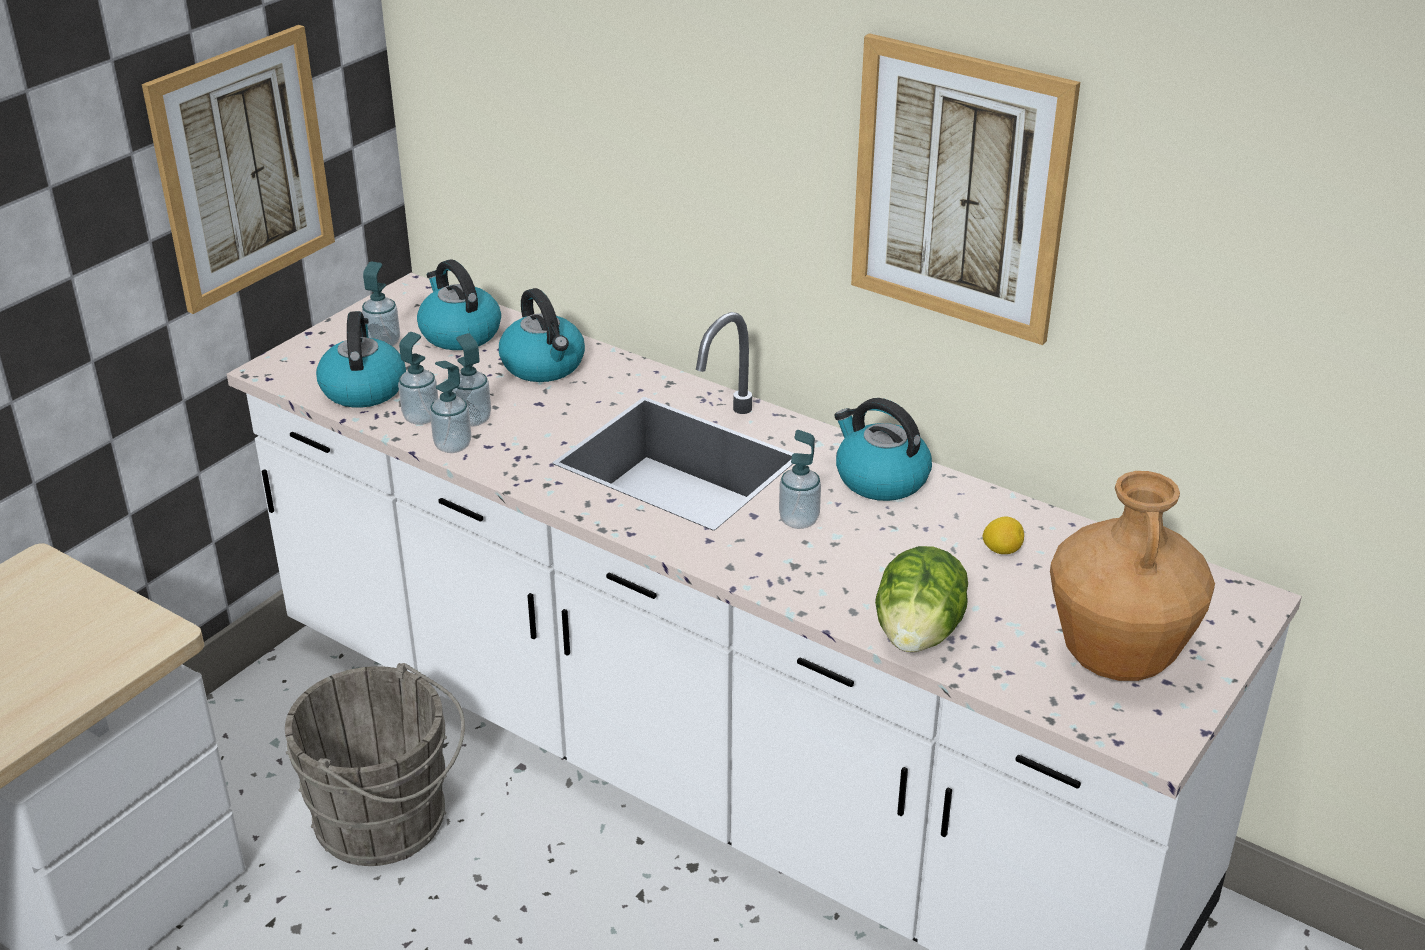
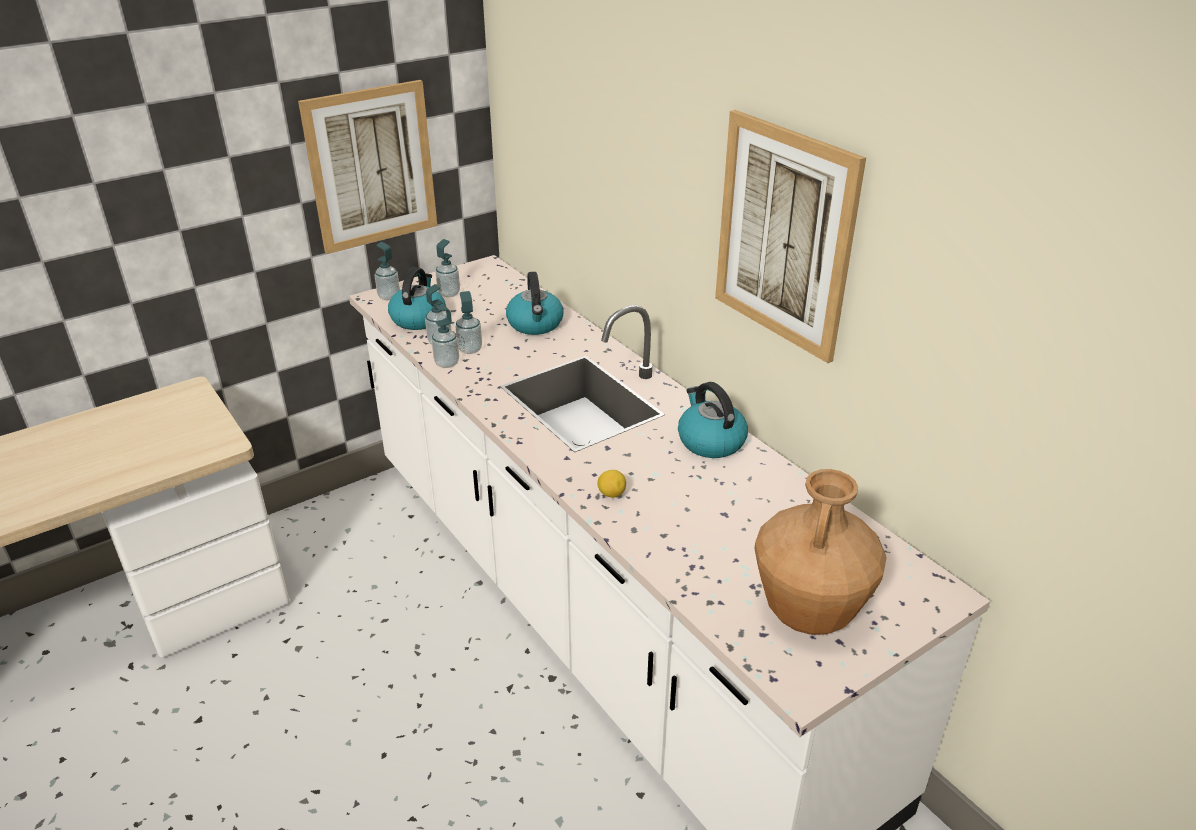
camera: 20 degrees right, 0 degrees up
(388, 822) = (384, 596): grey bucket -> none
(459, 333) = (497, 295): kettle -> none
(799, 520) = (636, 457): soap dispenser -> soap dispenser (389, 296)
(918, 634) = (669, 557): lettuce -> none
(1001, 550) = (768, 511): lemon -> lemon (611, 494)

